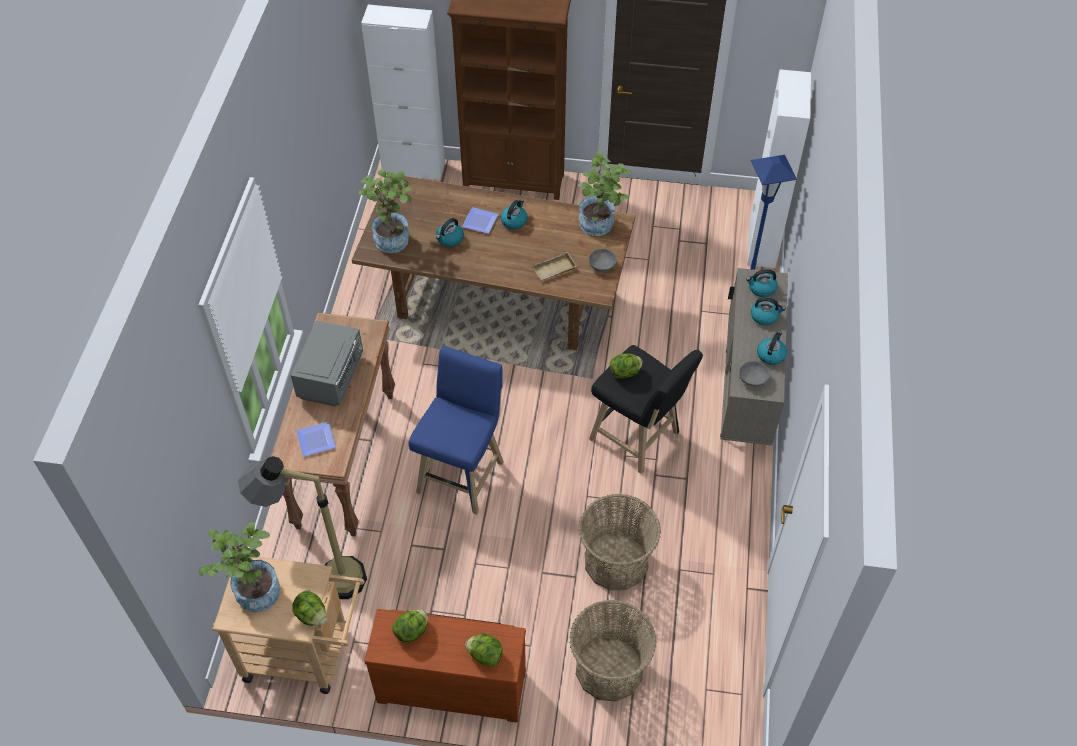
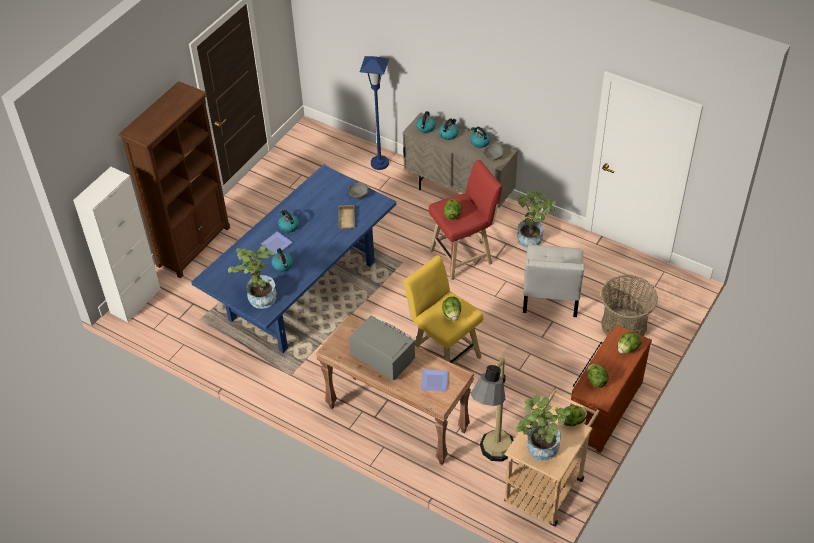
camera: 65 degrees left, 5 degrees down
(451, 430) = (452, 314): none -> lettuce
(462, 473) = (443, 355): blue stool -> yellow stool
(499, 300) = (303, 290): brown dining table -> blue dining table
(601, 226) = (322, 183): potted plant -> potted plant (532, 238)
(616, 561) = (550, 298): basket -> white chair
(638, 439) = (464, 256): black stool -> red stool
(762, 243) = (341, 140): white cabinet -> none

